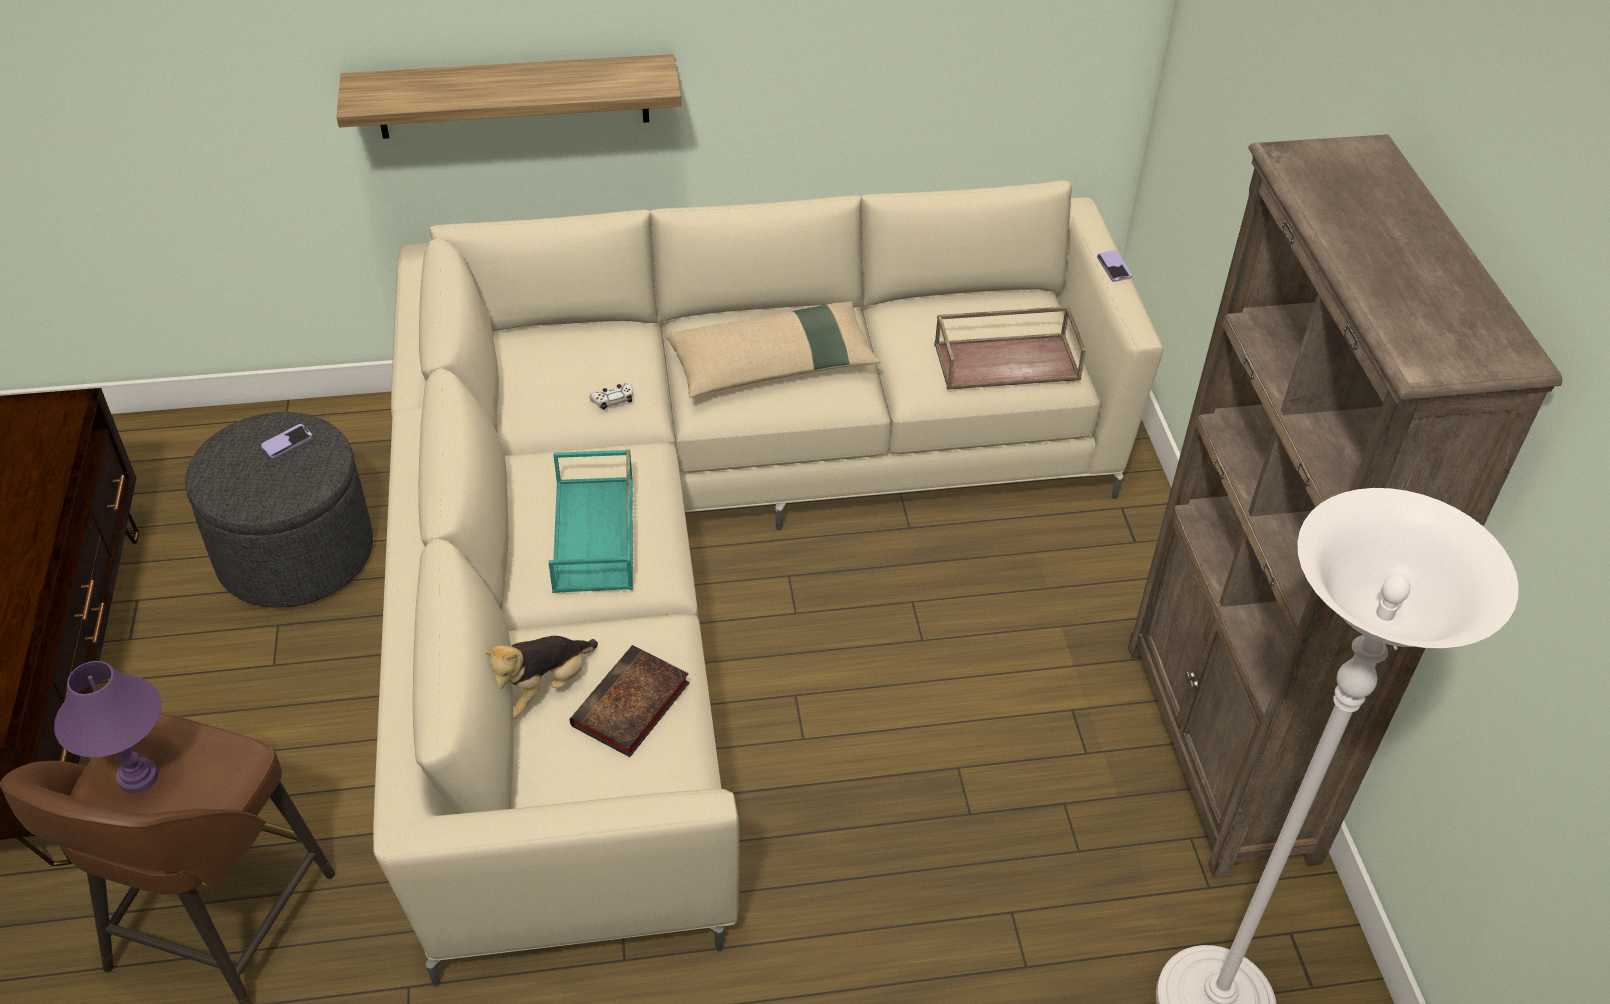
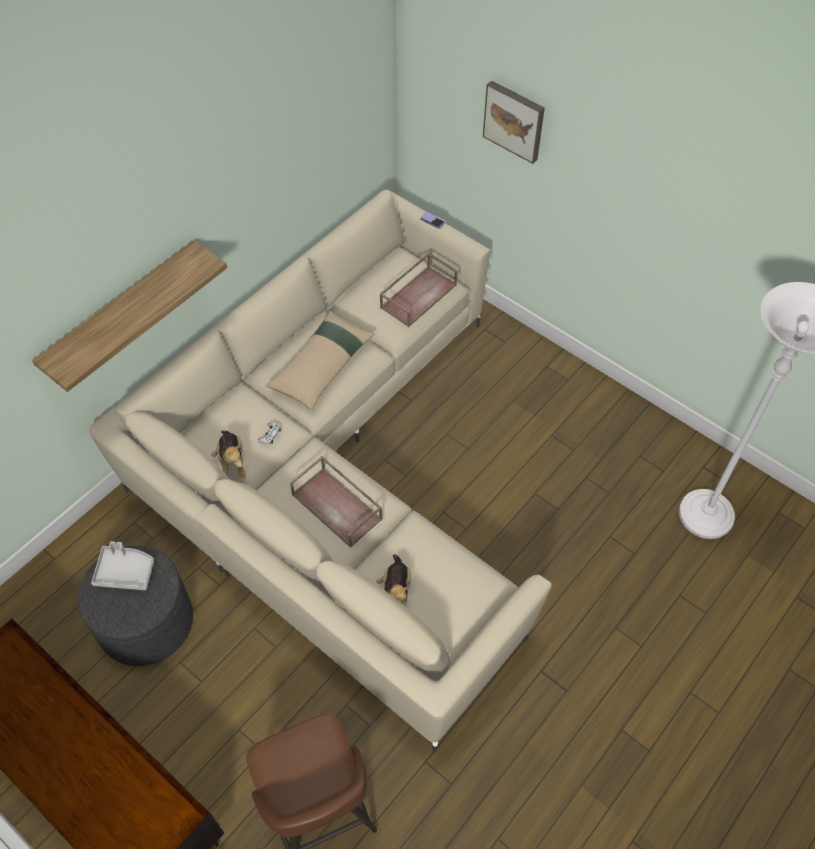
camera: 40 degrees left, 10 degrees up
(138, 776) = (292, 774): purple table lamp -> none
(287, 442) = (125, 571): phone -> grey tray
(533, 399) = (232, 461): none -> plush toy
(595, 535) = (338, 506): turquoise tray -> brown tray
(630, 707) = (440, 572): book -> none
(1220, 751) = (617, 412): brown bookcase -> none
(1269, 111) = (514, 120): none -> picture

